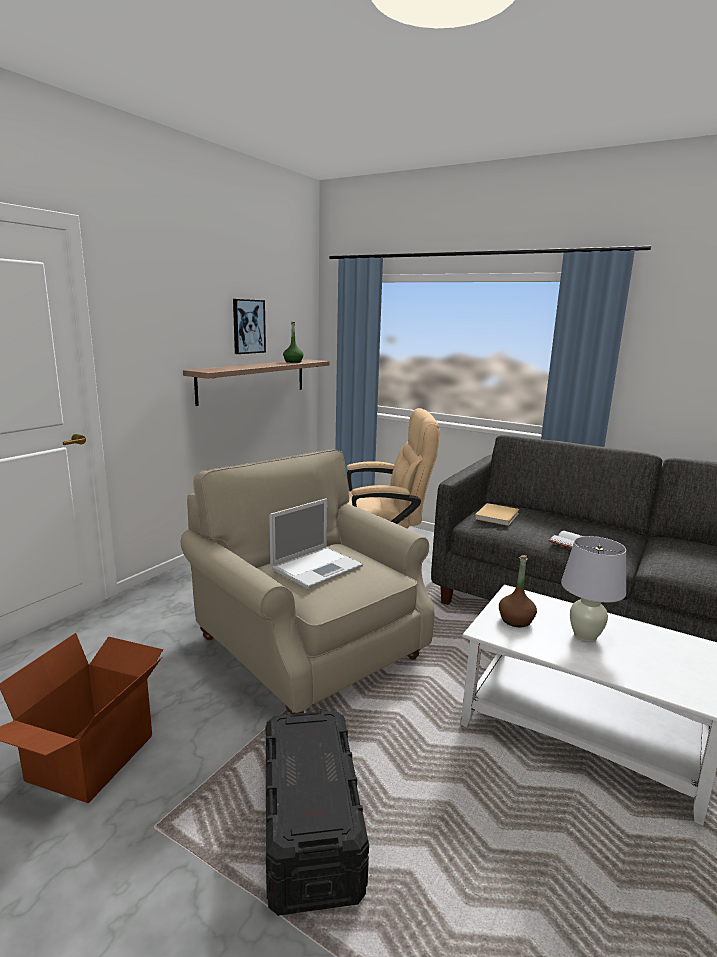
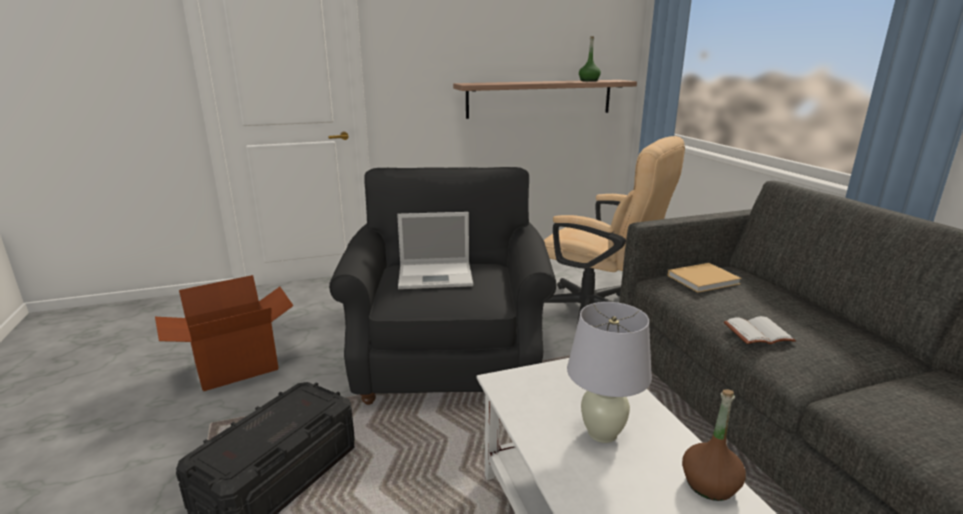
camera: 40 degrees right, 5 degrees up
(248, 326) = (537, 42): picture -> none
(308, 647) = (448, 355): beige armchair -> black armchair
(515, 620) = (551, 386): brown bottle -> brown bottle (709, 484)

